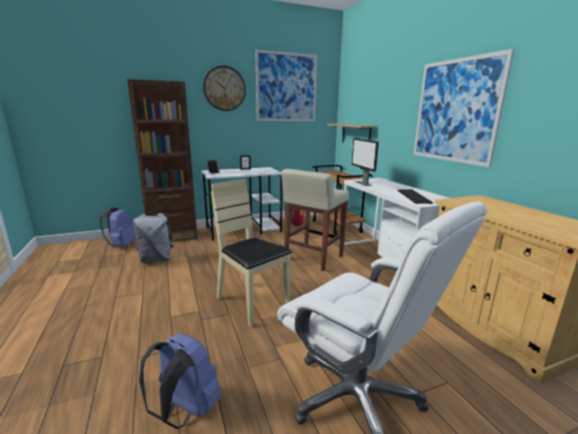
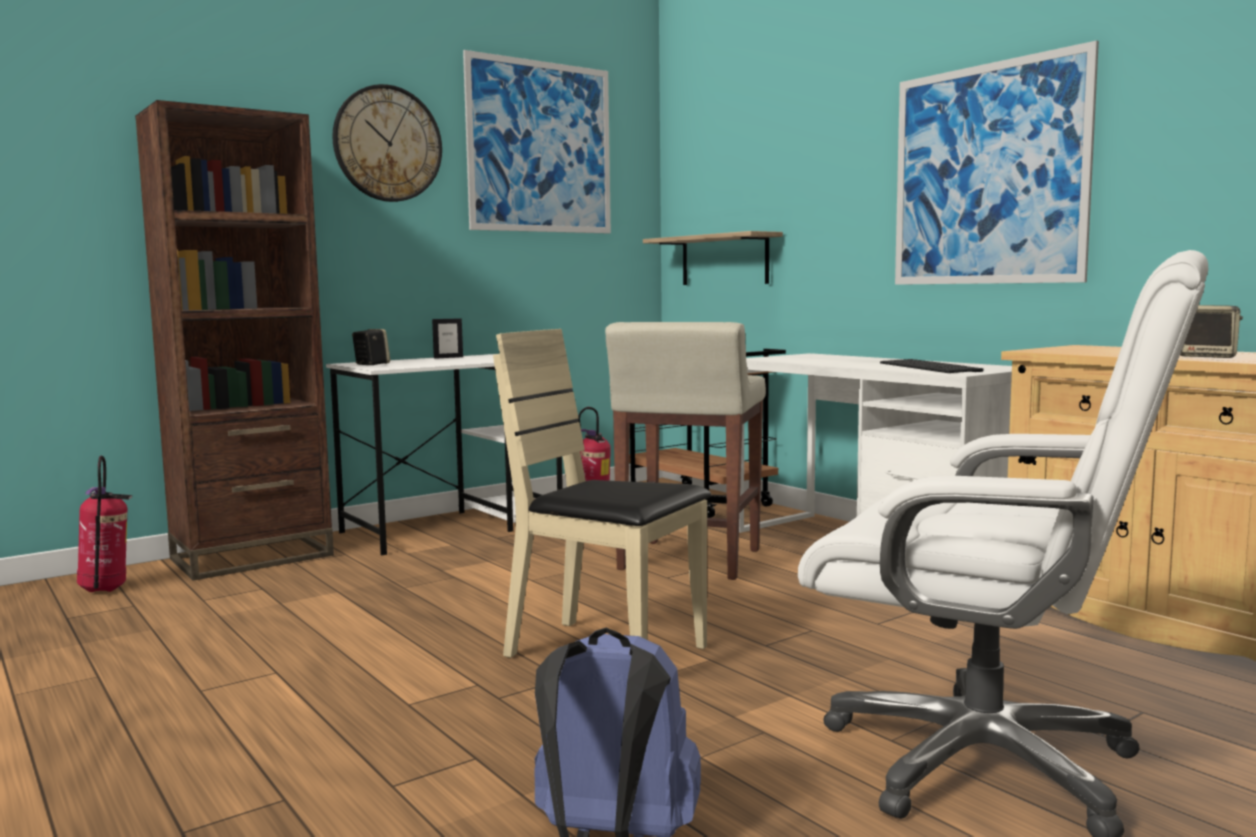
camera: 15 degrees left, 10 degrees down
(122, 245) = (106, 590): blue backpack -> fire extinguisher
(156, 259) = (251, 607): grey backpack -> none
(362, 183) = (786, 360): monitor -> none
(525, 221) = (1206, 357): none -> speaker

